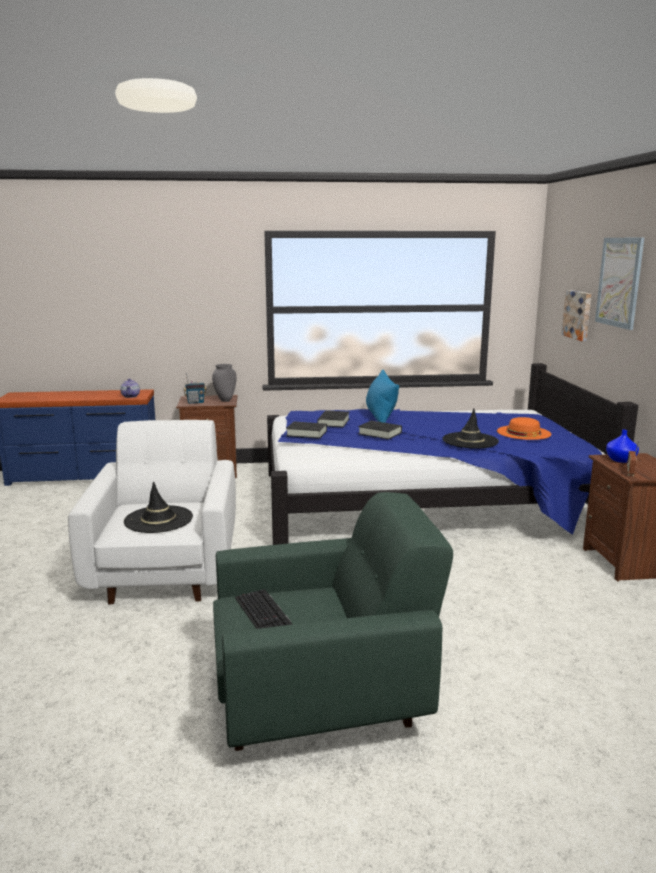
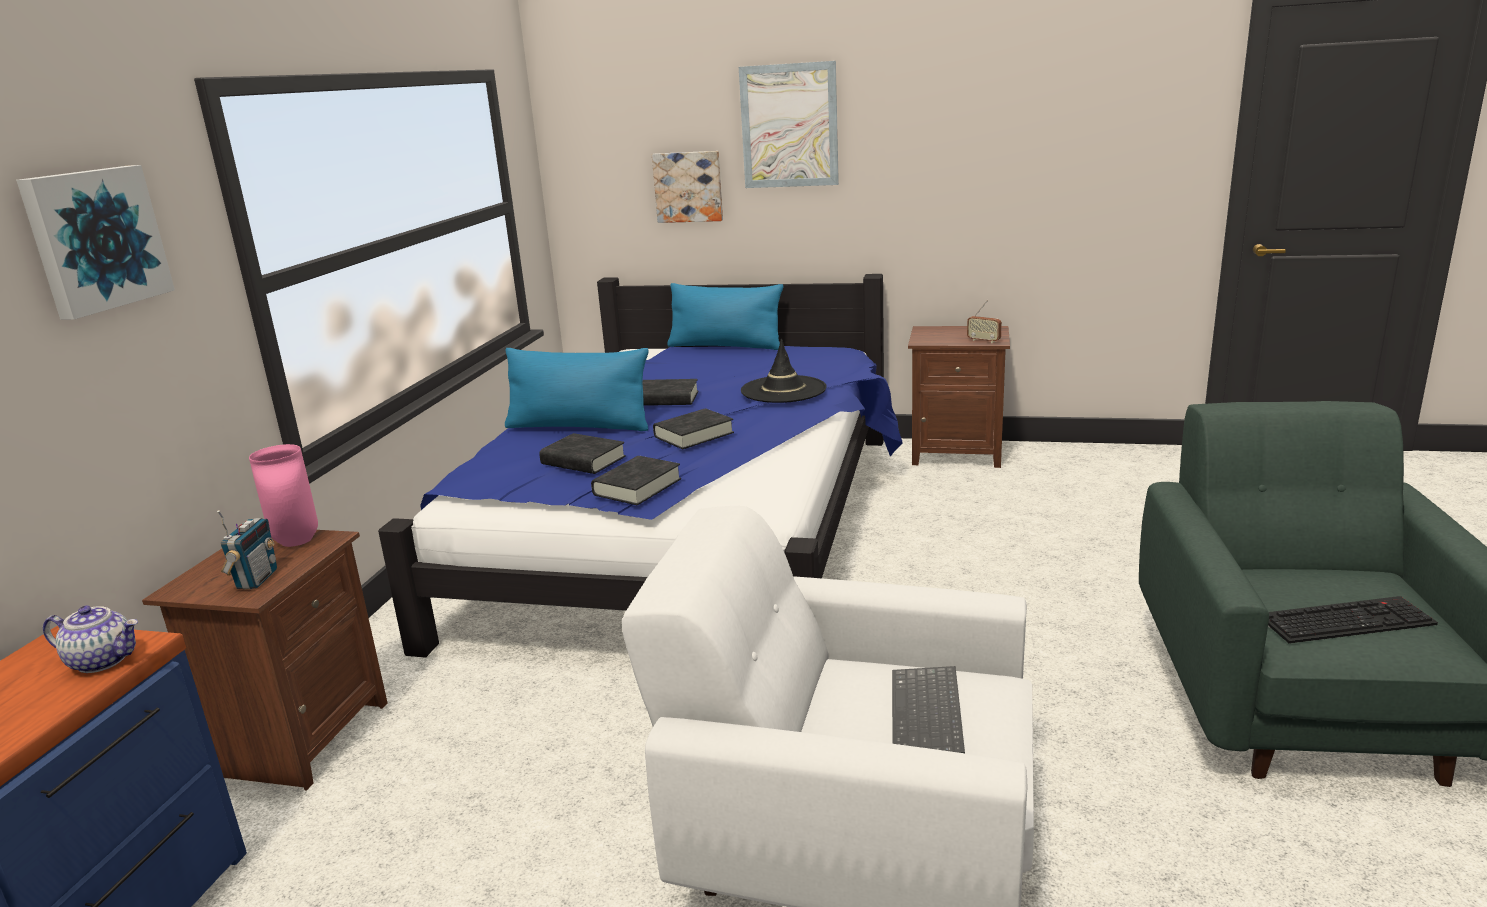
camera: 70 degrees left, 5 degrees up
(158, 520) = (929, 716): black hat -> keyboard
(202, 280) = (95, 239): none -> picture
(225, 400) = (298, 541): grey vase -> pink vase
(432, 423) = (667, 399): none -> black book
(523, 432) = (765, 362): orange hat -> none
(553, 423) = (725, 346): none -> blue pillow
(620, 460) = (936, 337): blue vase -> none

